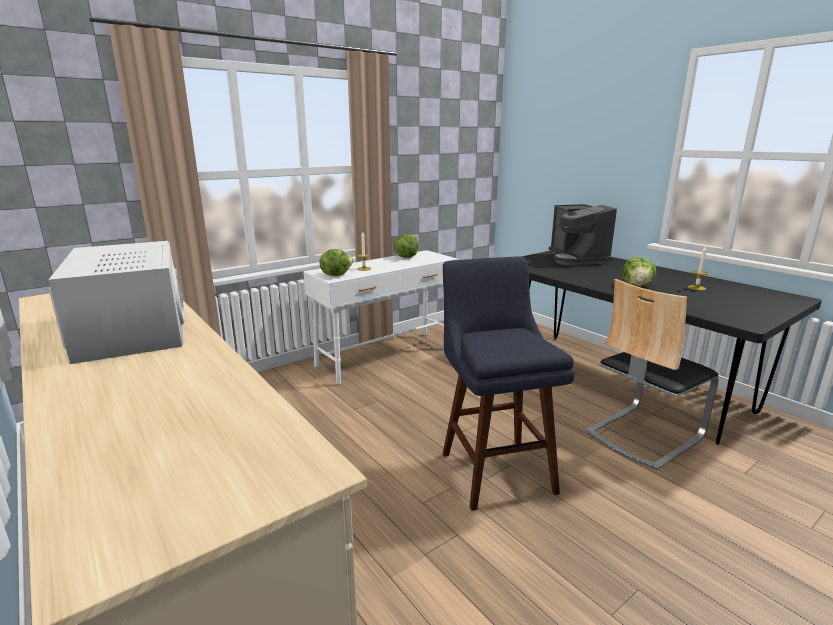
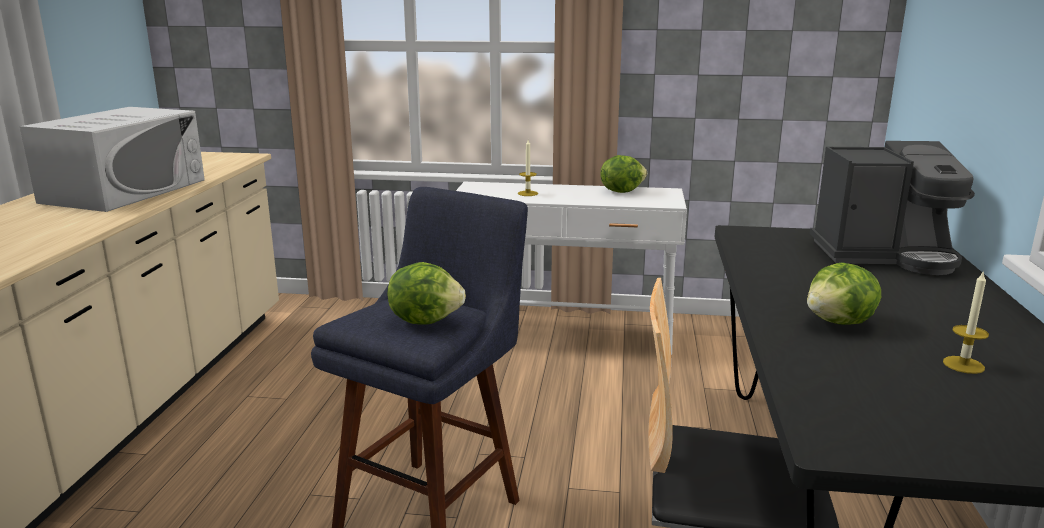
camera: 45 degrees right, 0 degrees up
(336, 275) = (478, 193): lettuce -> lettuce (425, 320)
(577, 259) = (885, 255): coffee machine -> coffee machine turned 120 degrees counterclockwise

